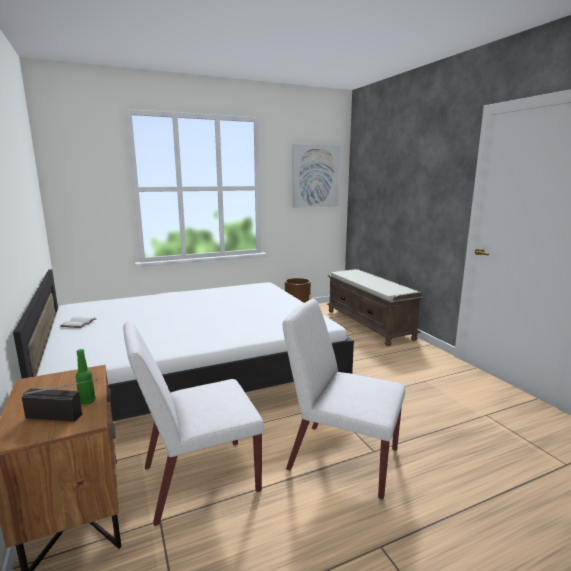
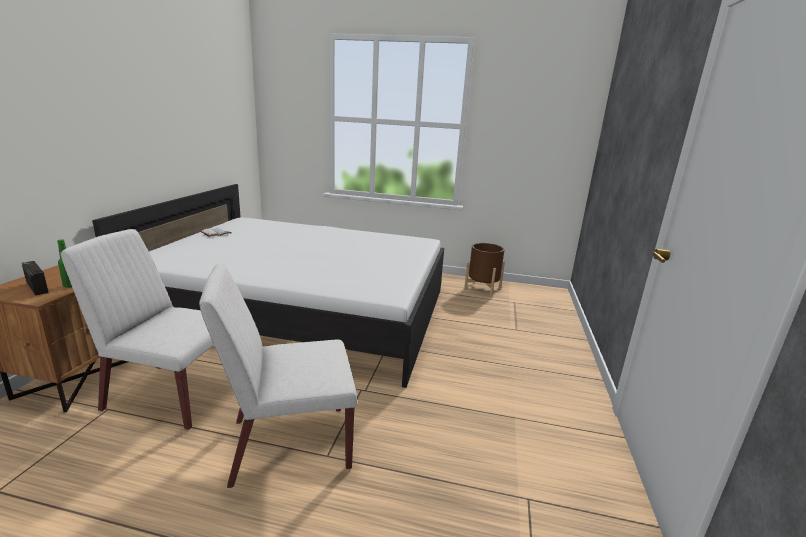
camera: 35 degrees right, 5 degrees up
(315, 176) = (547, 117): picture -> none
(341, 458) = (288, 444): white chair -> white chair turned 75 degrees counterclockwise
(369, 324) = (554, 326): brown bench -> none

